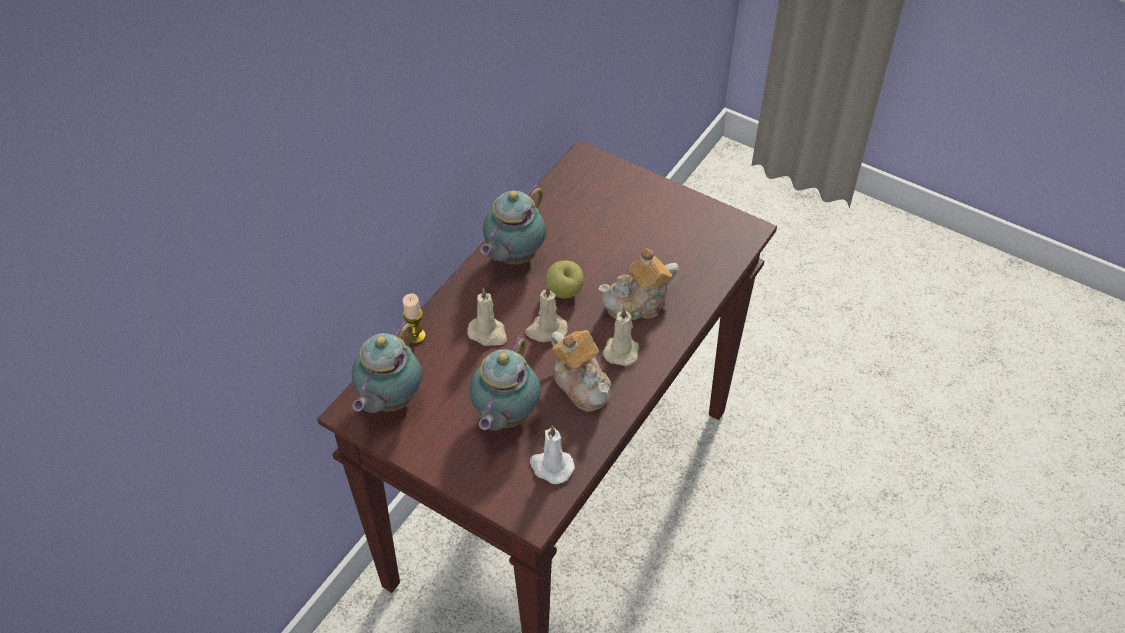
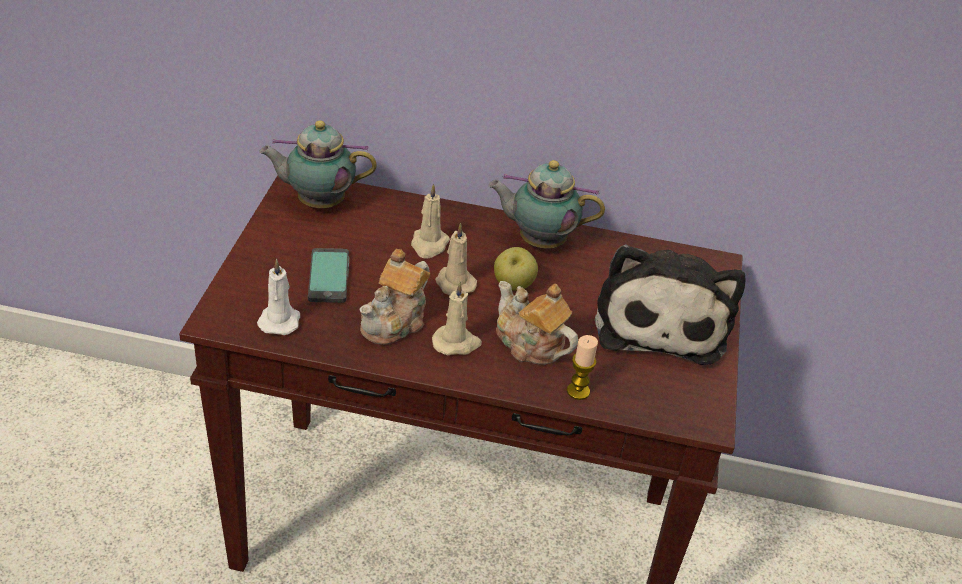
camera: 65 degrees right, 10 degrees down
(416, 336) = (401, 201): candle -> candle (578, 391)
(504, 417) = (329, 277): teapot -> phone
(637, 215) = (660, 320): none -> plush toy

